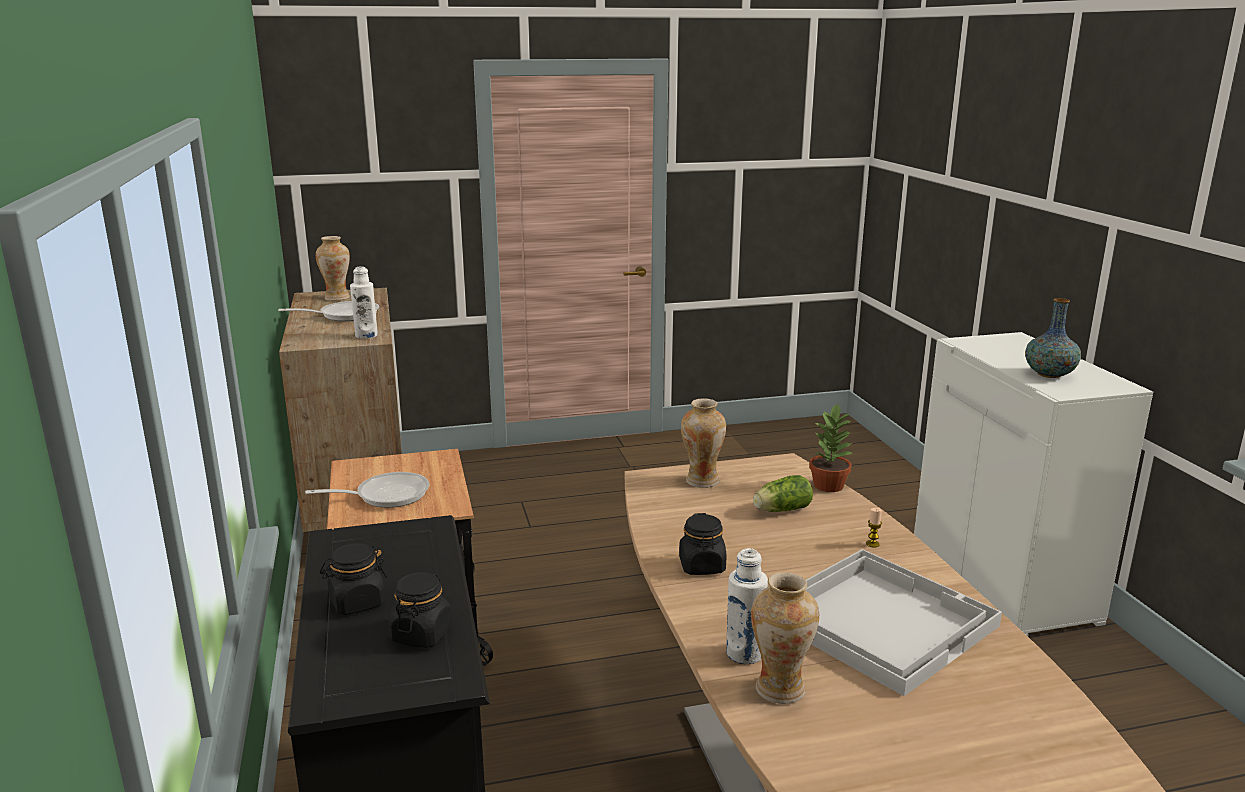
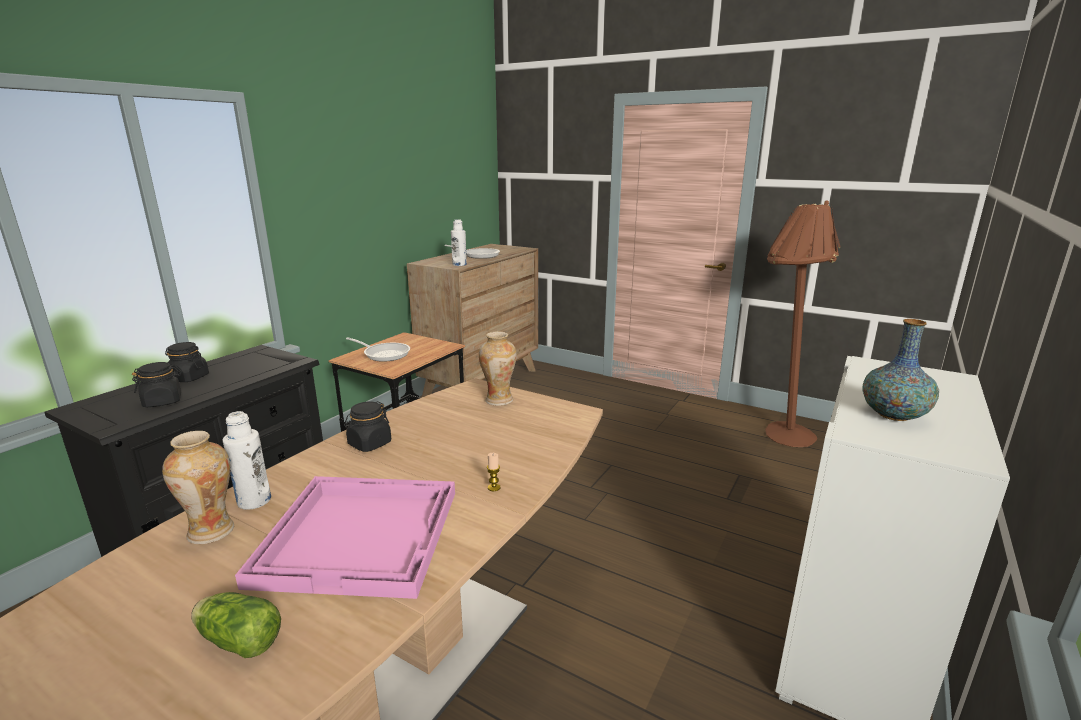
camera: 45 degrees right, 0 degrees up
(337, 298) = (500, 248): vase -> none
(752, 449) = (778, 436): none -> brown floor lamp
(780, 510) = (496, 437): lettuce -> lettuce (237, 639)
(829, 485) = (569, 438): potted plant -> none
(879, 620) = (362, 534): white tray -> pink tray

